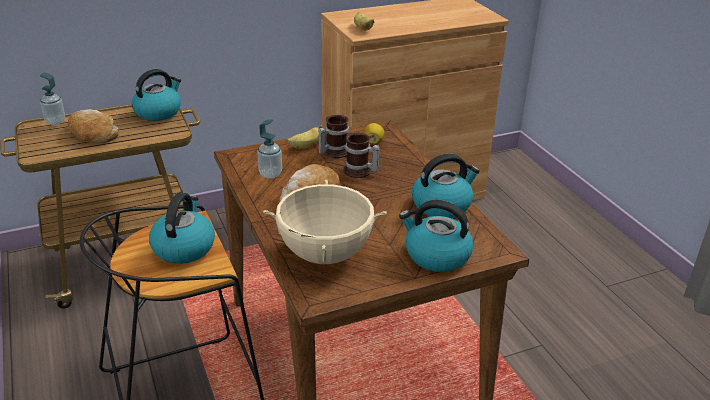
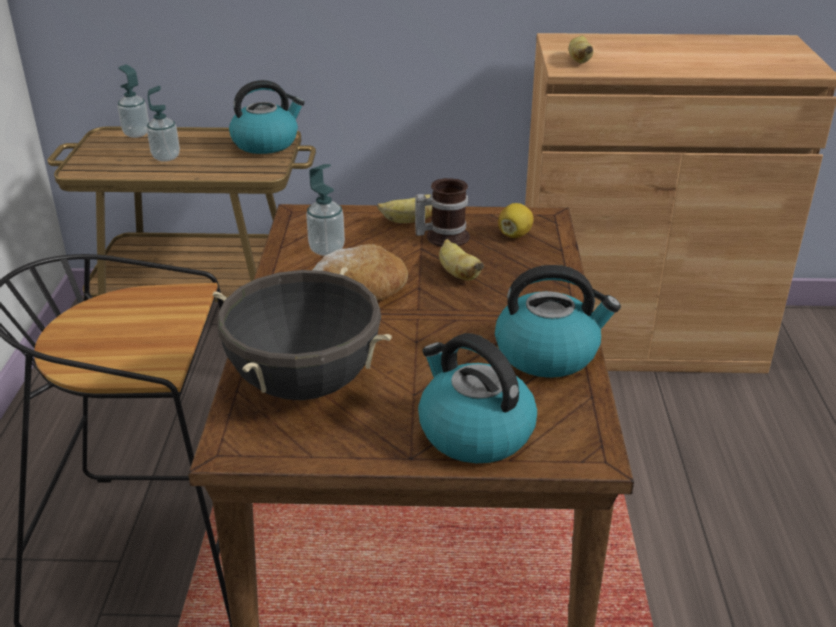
camera: 25 degrees right, 0 degrees up
(93, 134) = (166, 157): bread -> soap dispenser
(184, 247) = (146, 326): kettle -> none
(325, 254) = (304, 384): beige cooking pot -> black cooking pot
(359, 172) = (457, 274): mug -> banana

